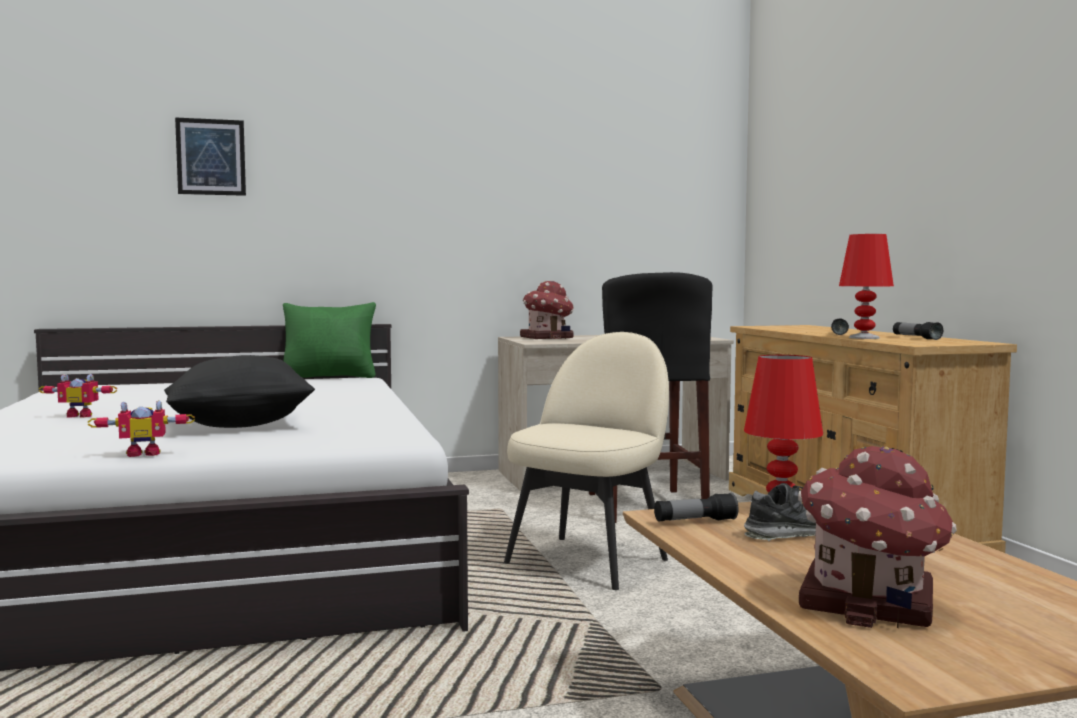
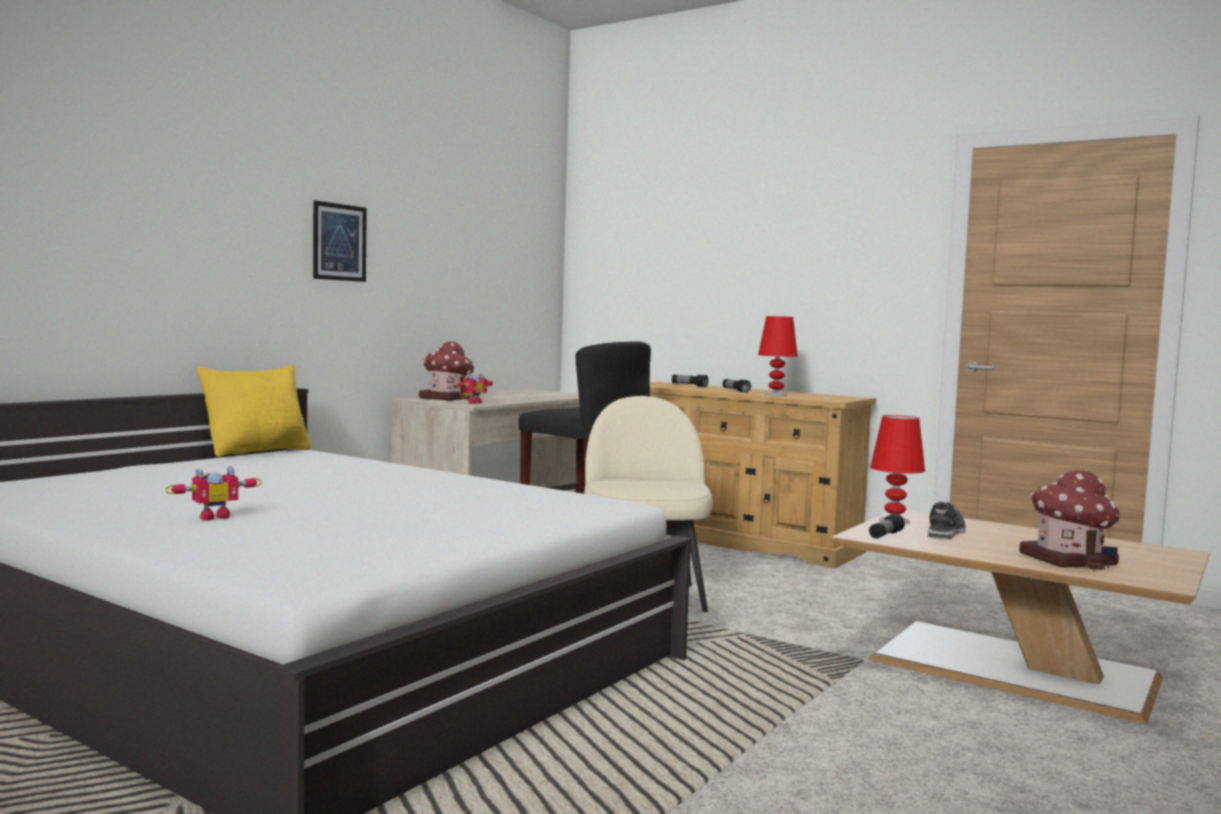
camera: 40 degrees left, 0 degrees up
(144, 453) = (484, 540): toy robot -> toy robot (472, 402)
(211, 157) = (110, 184): picture -> picture (339, 242)
(240, 425) = (433, 507): black pillow -> none
(330, 377) = (258, 452): green pillow -> yellow pillow
(916, 338) = (802, 394): flashlight -> flashlight (689, 385)

